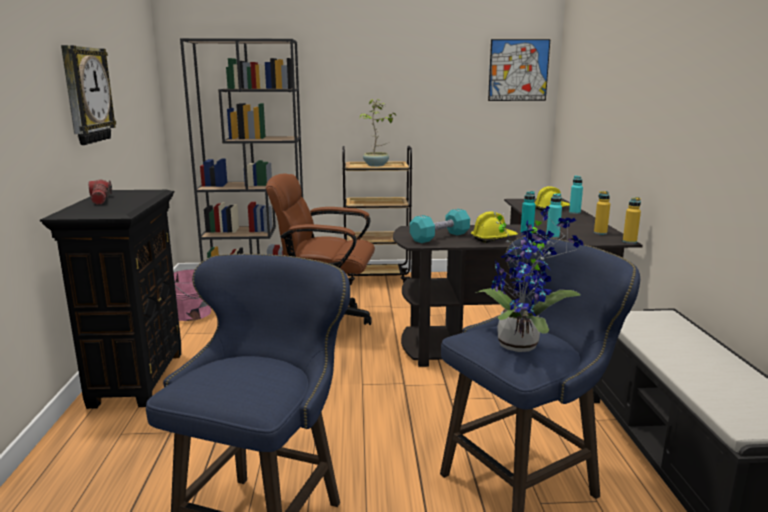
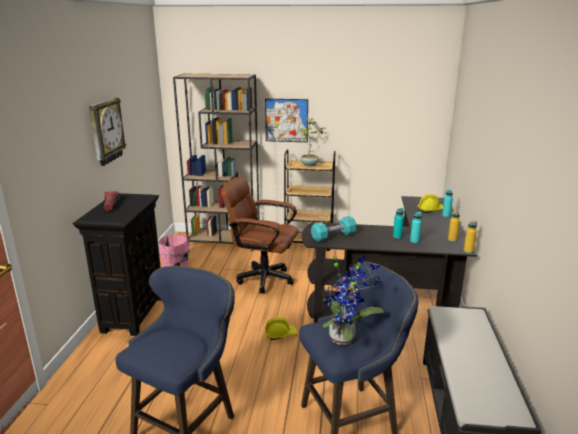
camera: 10 degrees right, 5 degrees up
(493, 238) = (370, 240): yellow hard hat -> yellow hard hat (280, 334)
(518, 70) = (421, 97): picture -> picture (286, 120)

